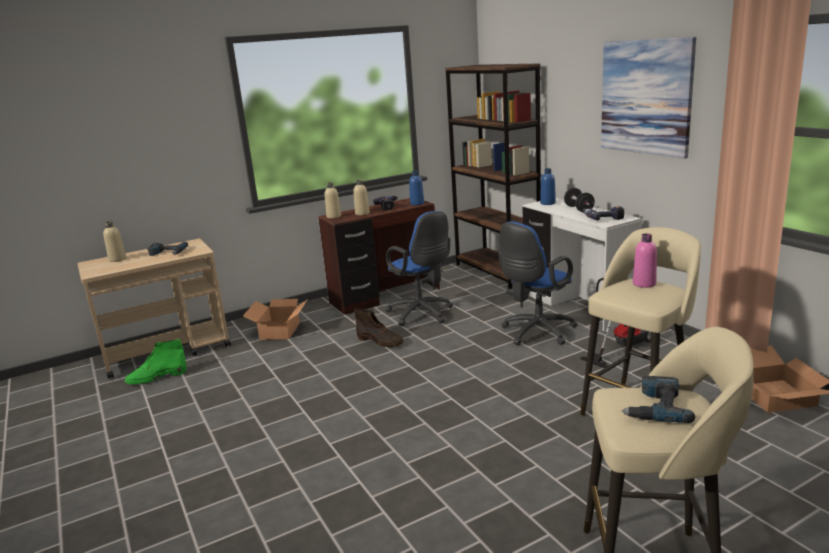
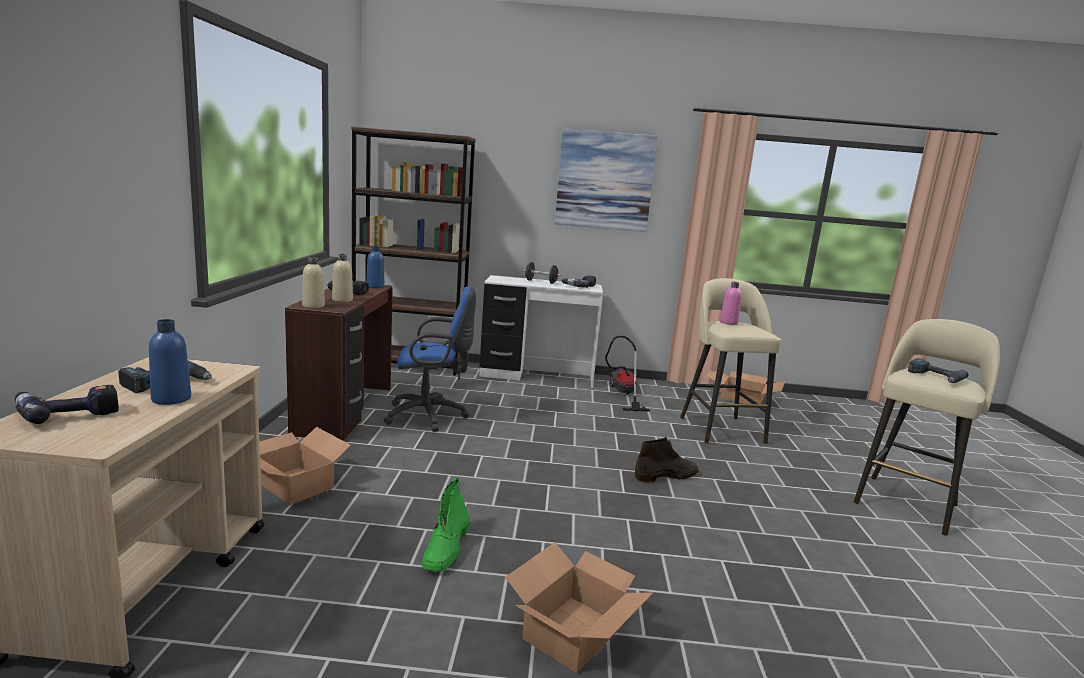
camera: 60 degrees left, 5 degrees down
(117, 259) = (68, 413): beige bottle -> power drill
(156, 378) = (233, 623): green boot -> green boot (446, 549)
(217, 455) = (571, 632): none -> cardboard box
(380, 341) = (450, 451): brown boot -> brown boot (666, 475)
(535, 333) = (556, 402): blue office chair -> none
(548, 203) = (502, 279): blue bottle -> blue bottle (171, 399)

